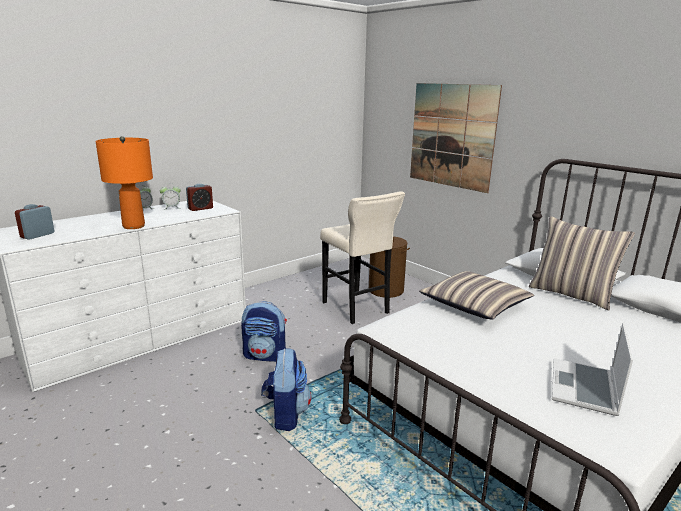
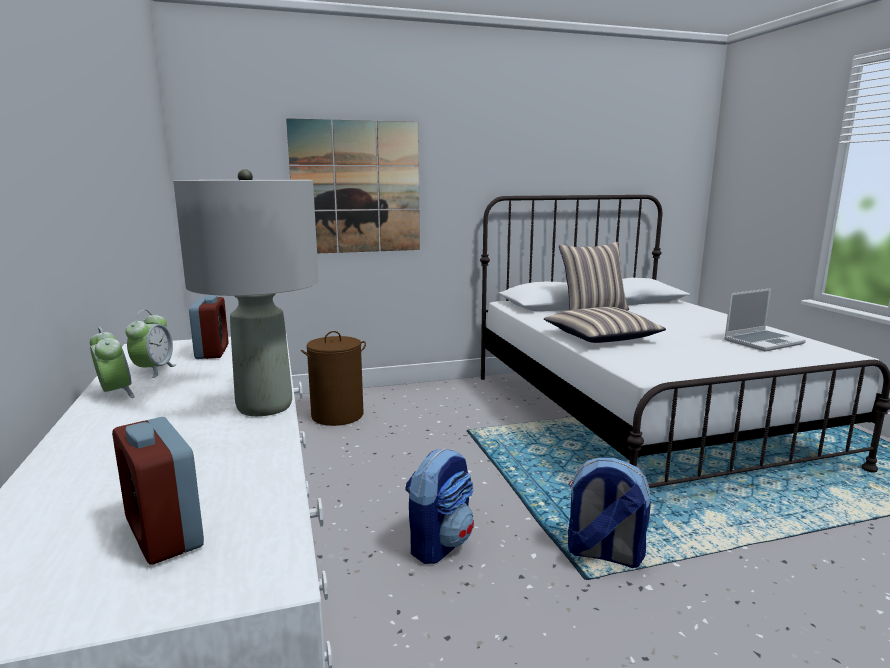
camera: 65 degrees left, 5 degrees down
(133, 226) = (265, 407): orange table lamp -> grey table lamp
(357, 309) = (368, 445): beige stool -> none
(584, 389) = (763, 342): laptop -> laptop turned 75 degrees counterclockwise

